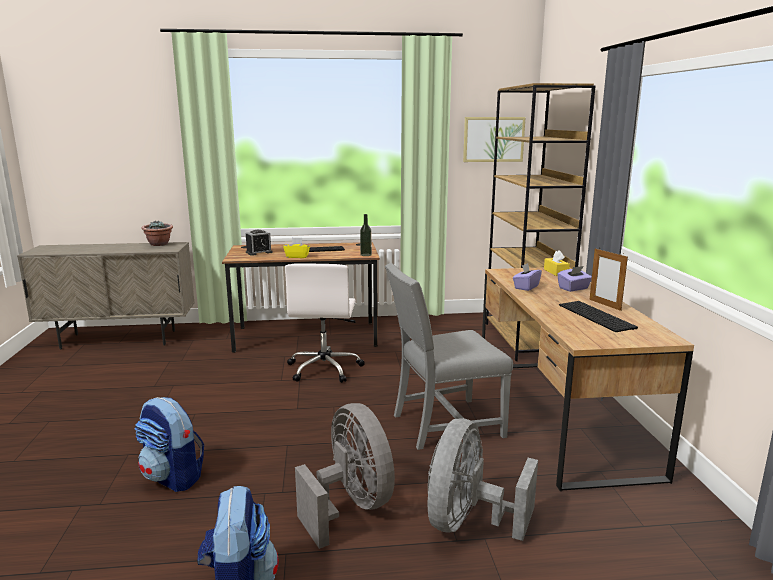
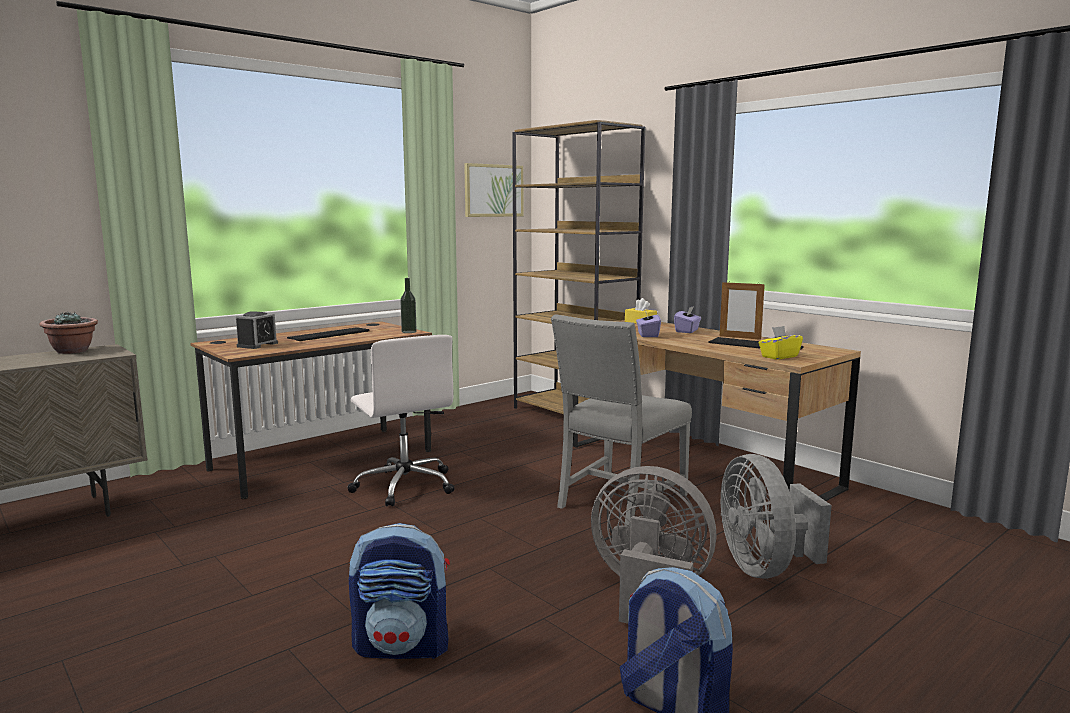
camera: 35 degrees left, 5 degrees down
(297, 256) = (325, 342): yellow tissue box -> yellow tissue box (779, 356)

